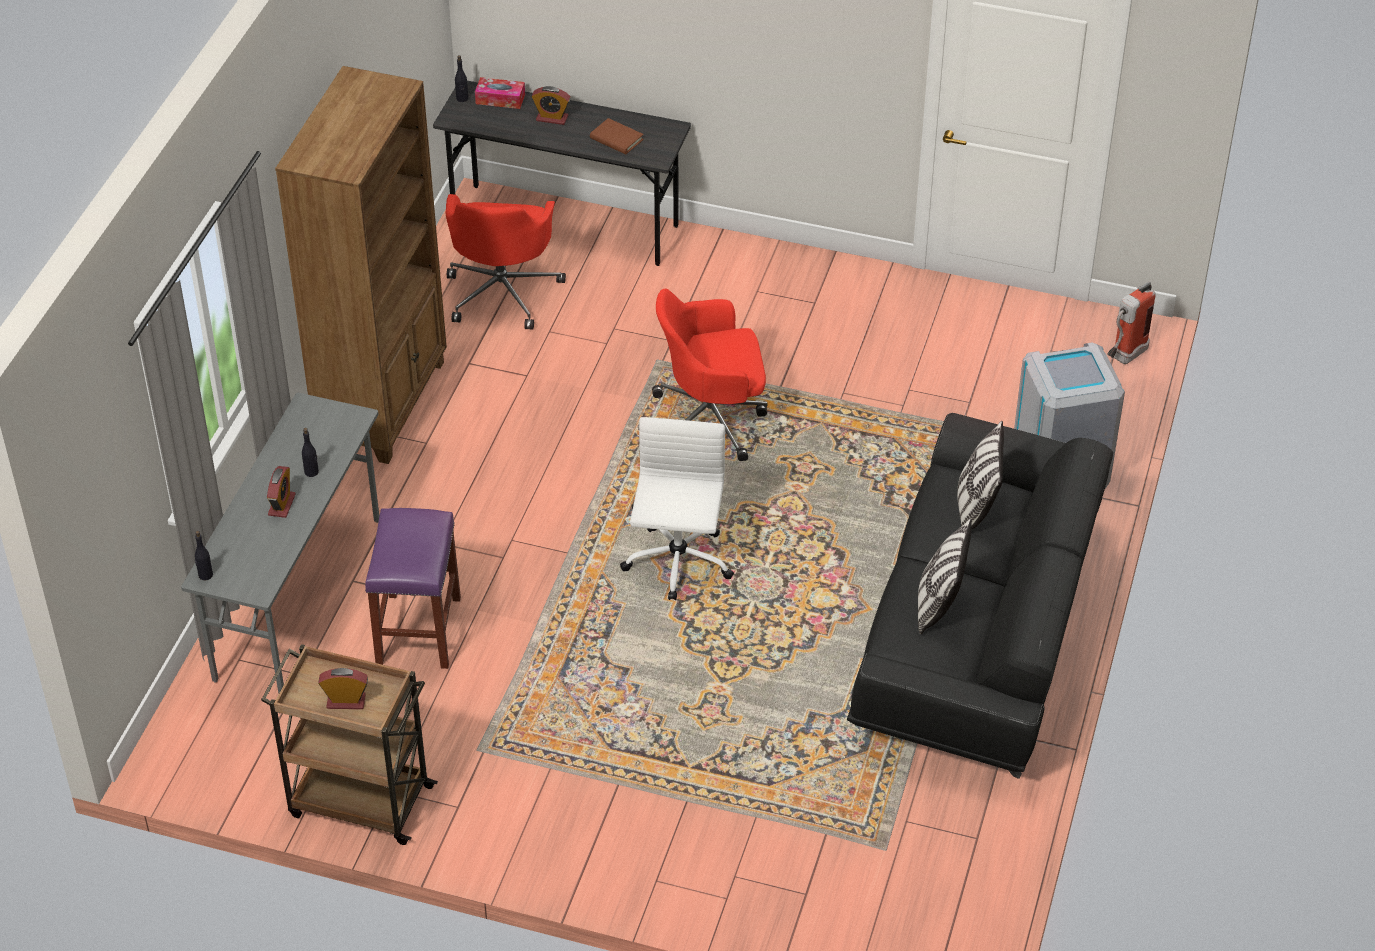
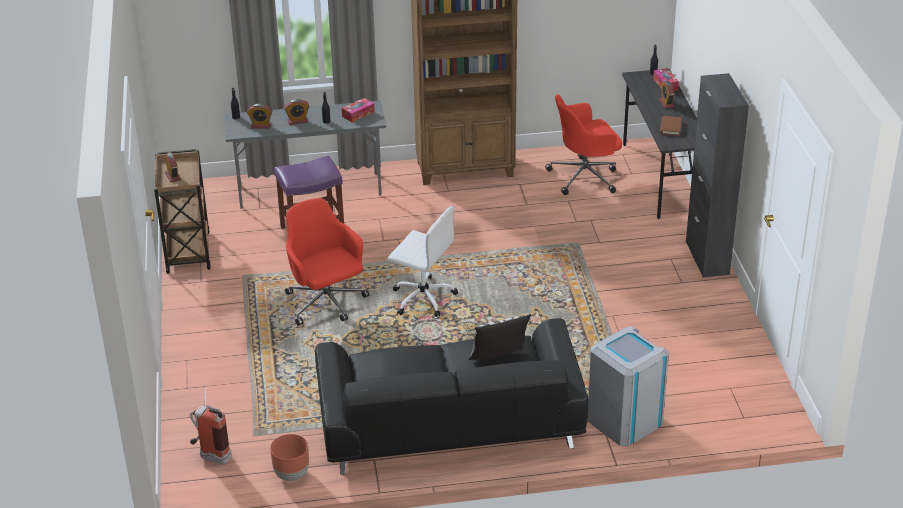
camera: 65 degrees right, 10 degrees down
(260, 552) = (261, 126): none -> alarm clock
(319, 429) = (358, 114): none -> tissue box
(677, 563) = (422, 297): white office chair -> white office chair turned 45 degrees clockwise
(711, 419) = (546, 275): red office chair -> red office chair (326, 303)
(778, 259) = (707, 258): none -> black cabinet
(939, 604) = (404, 365): pillow -> none
(992, 831) = (291, 474): none -> brown planter
(1124, 357) = (754, 422): fire extinguisher -> fire extinguisher (210, 456)

